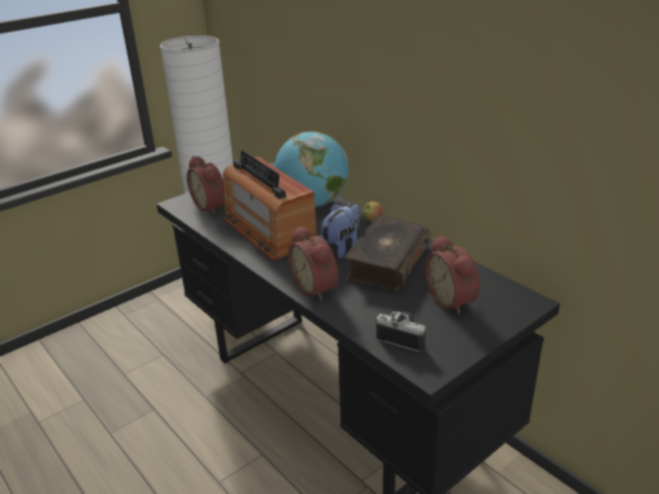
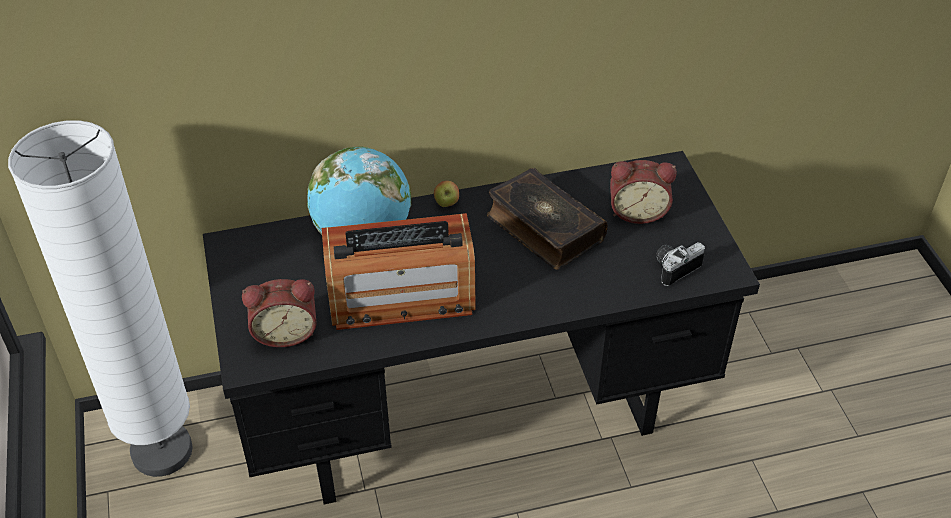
camera: 65 degrees left, 15 degrees up
(317, 288) = (553, 297): alarm clock -> none
(341, 247) = (485, 249): plush toy -> none

